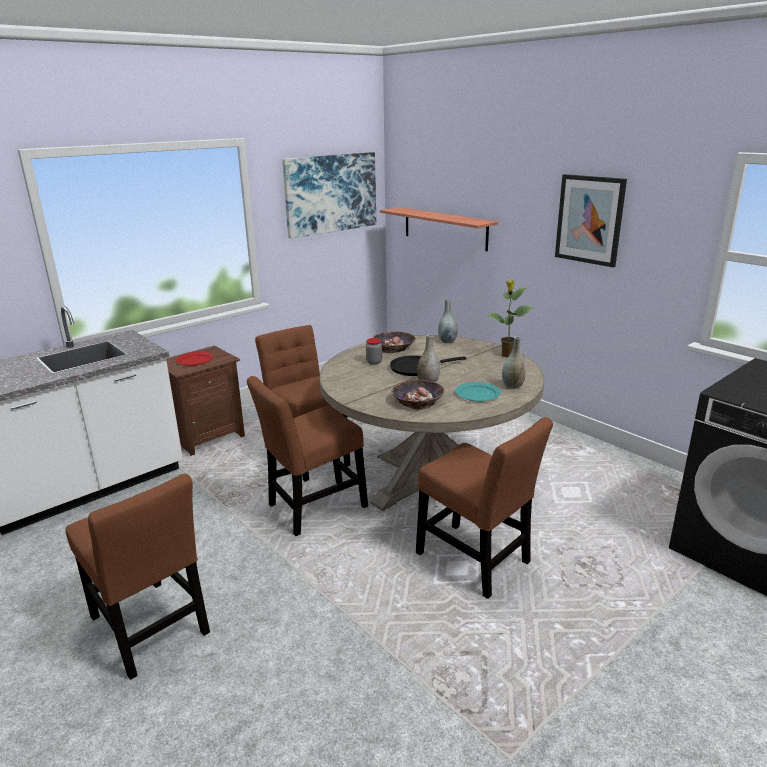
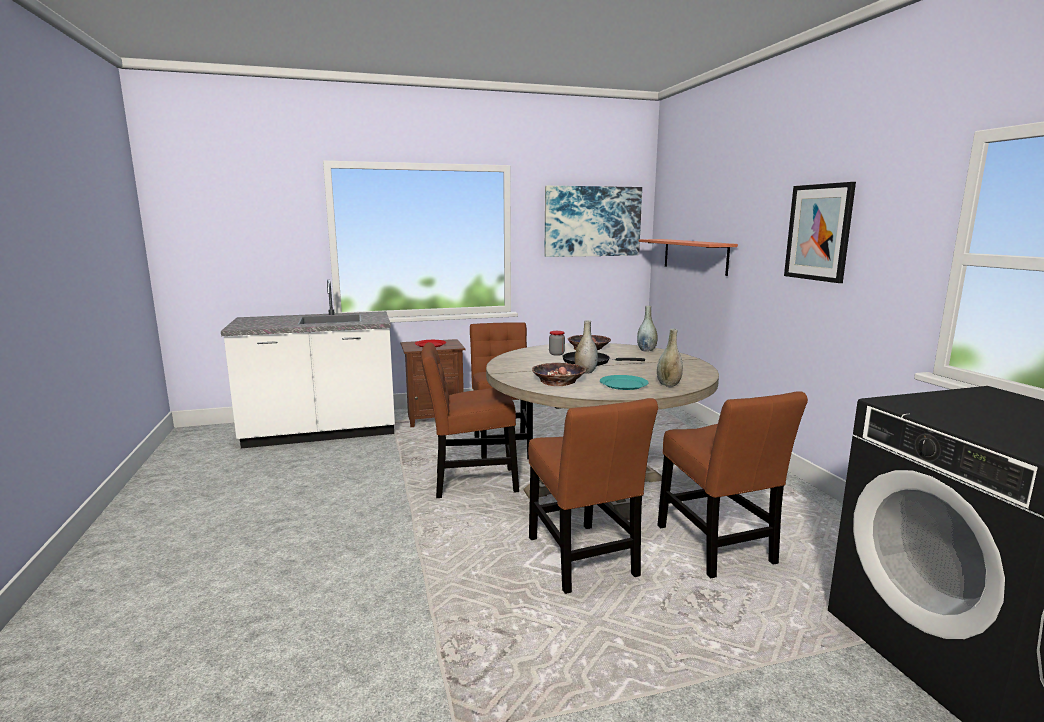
camera: 25 degrees right, 10 degrees down
(151, 630) = (269, 531): brown chair -> brown chair (717, 548)
(507, 355) = (695, 365): potted plant -> none

